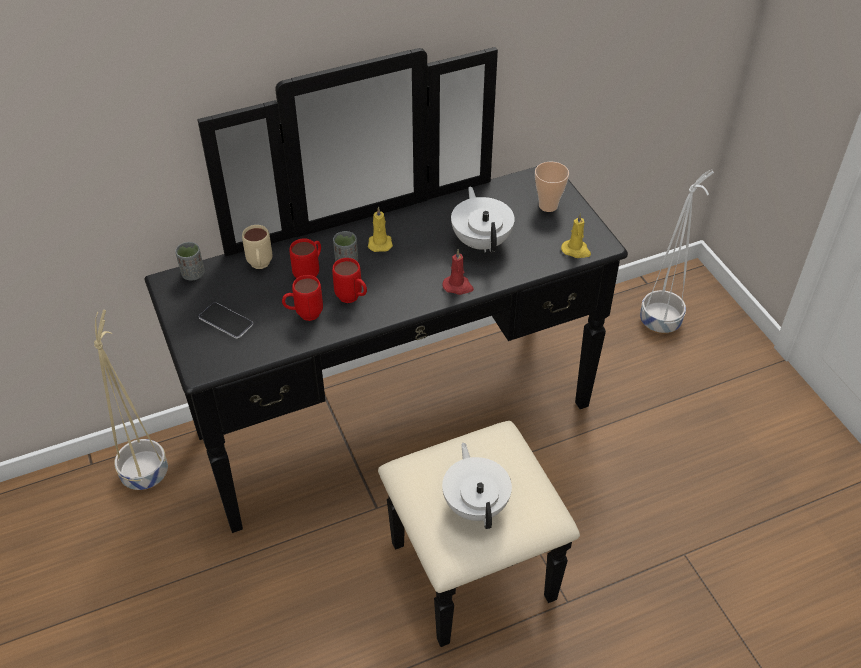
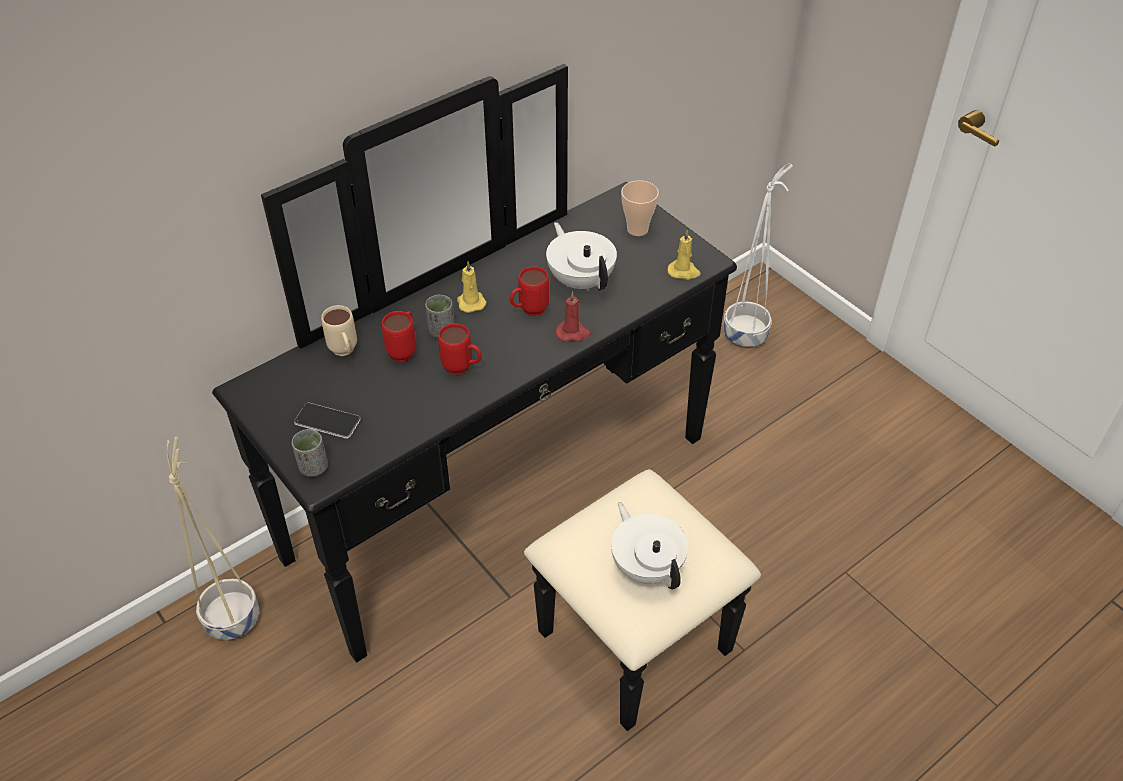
camera: 15 degrees left, 0 degrees up
(193, 274) = (269, 376): grey cup -> grey cup (313, 467)
(304, 315) = (414, 397): red mug -> red mug (528, 311)

